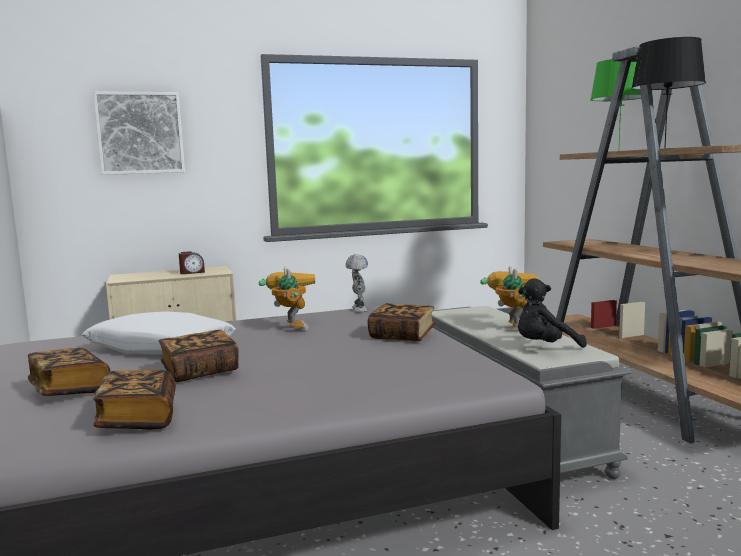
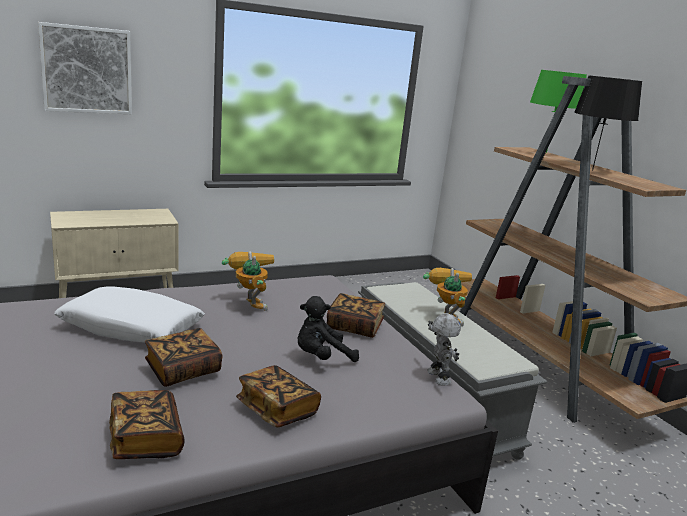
camera: 10 degrees left, 10 degrees up
(69, 389) = (63, 391): book -> book (277, 410)
(192, 272) = (136, 217): alarm clock -> none
(358, 309) = (305, 281): toy robot -> toy robot (437, 377)
(545, 347) = (477, 350): black plush toy -> black plush toy (321, 357)

